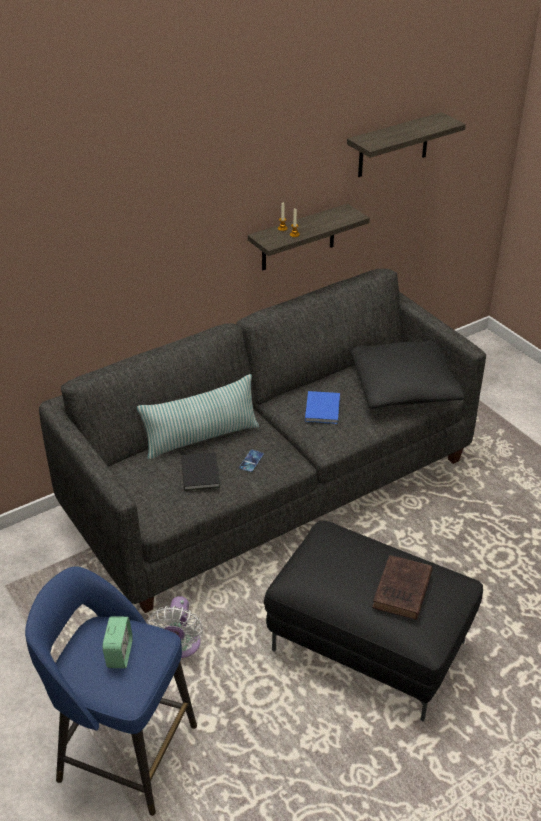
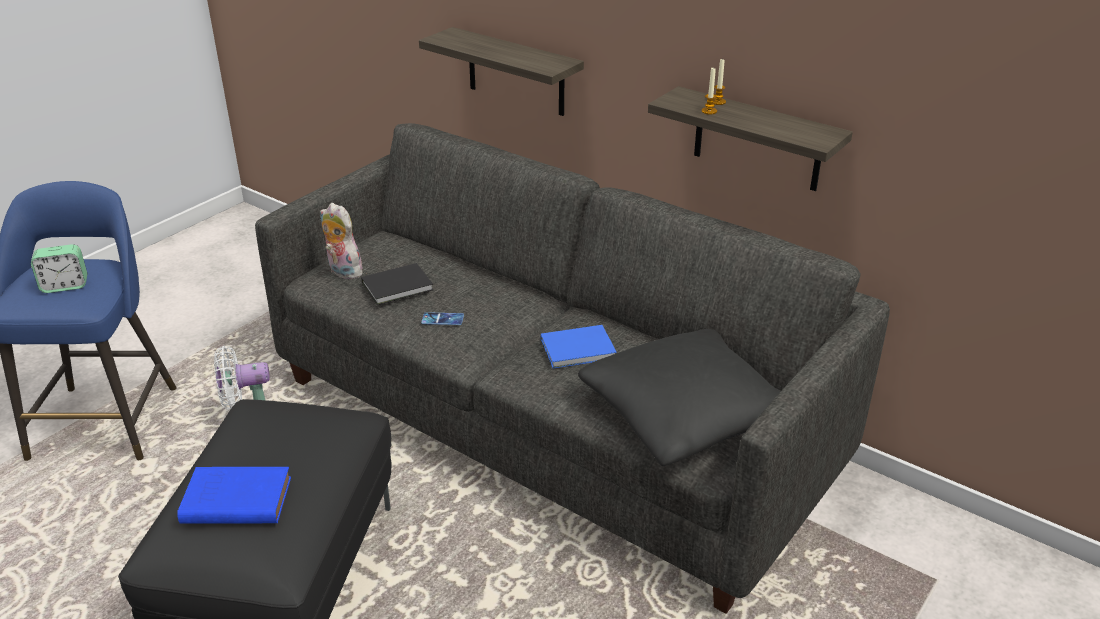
camera: 70 degrees right, 5 degrees down
(156, 499) = (342, 271): none -> plush toy
(201, 438) = (470, 276): pillow -> none
(393, 145) = (964, 73): shelf -> shelf (516, 72)
(401, 592) = (234, 501): brown book -> blue book

